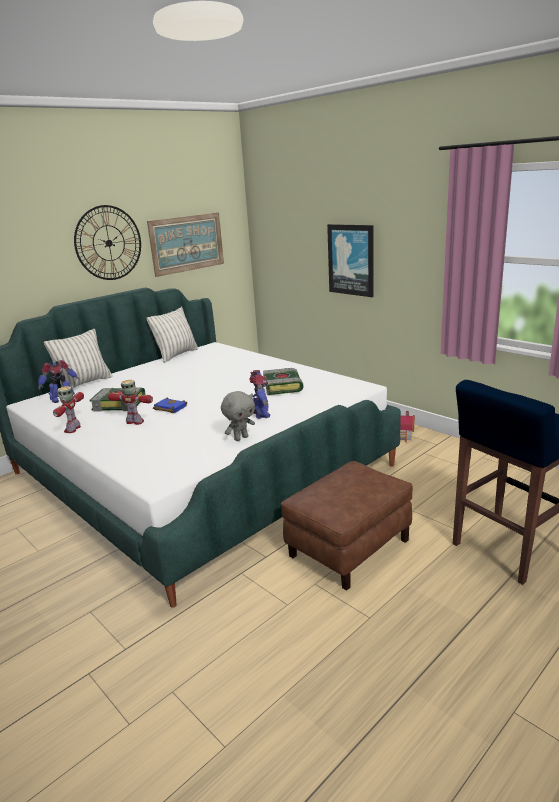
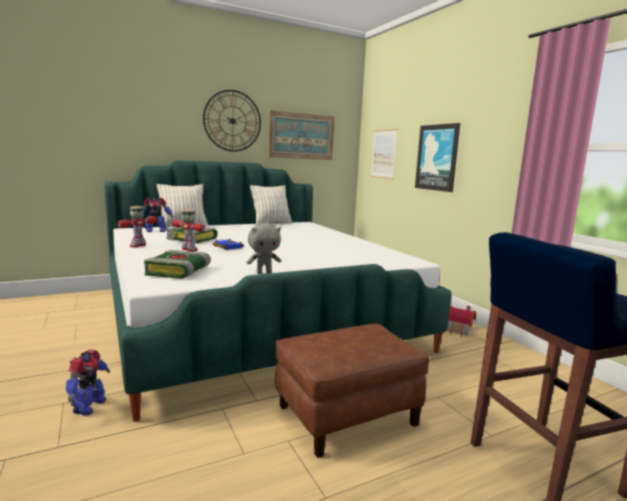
camera: 15 degrees right, 10 degrees down
(261, 414) = (300, 262): toy robot -> toy robot (88, 406)
(283, 387) = (339, 250): book -> book (179, 272)
(284, 252) = (383, 154): none -> picture

